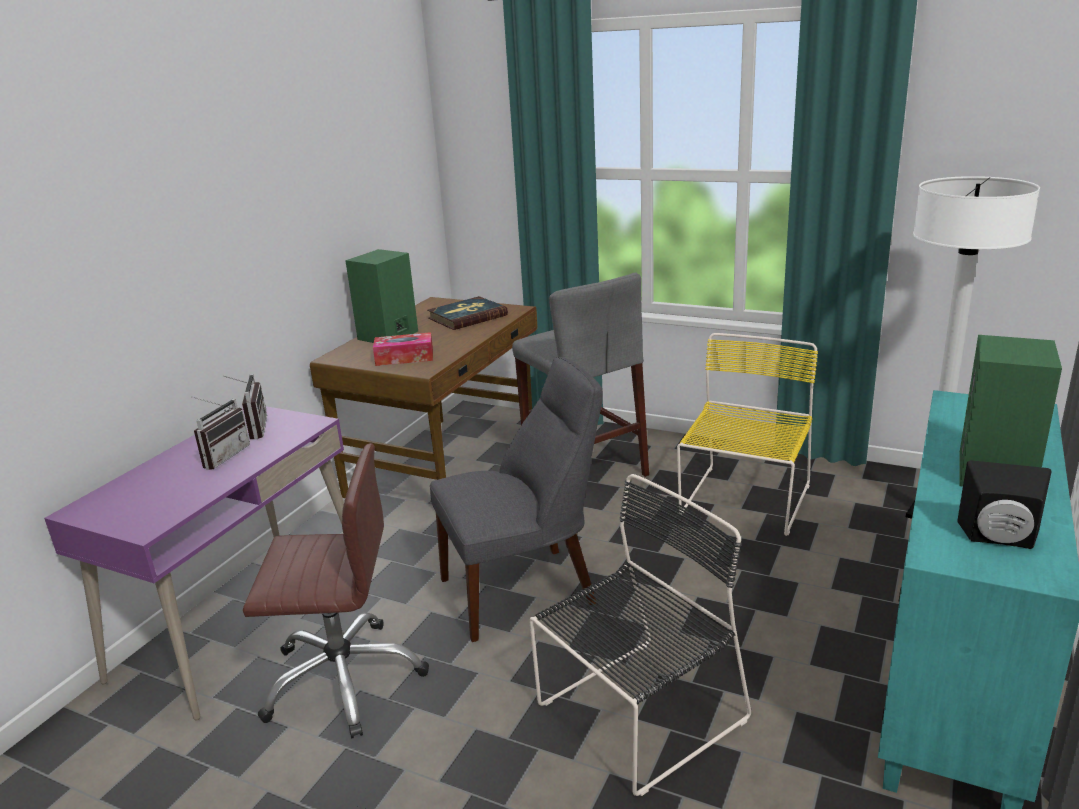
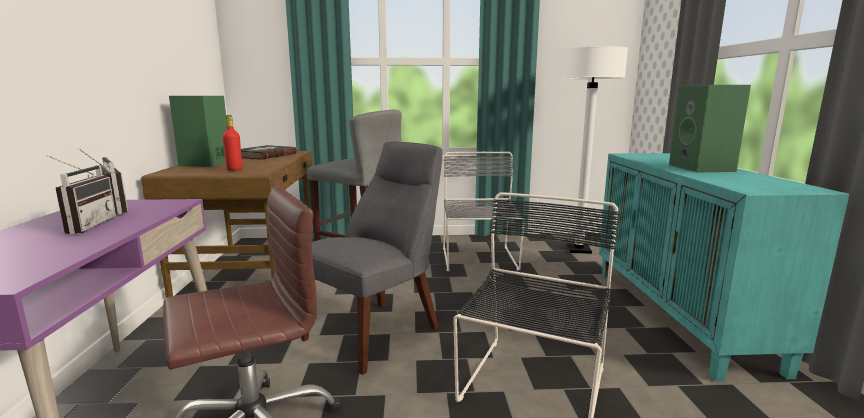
camera: 30 degrees left, 10 degrees down
(404, 358) = (234, 169): tissue box -> red bottle
(744, 502) = (479, 259): yellow chair -> grey chair
(999, 539) = (760, 182): black speaker -> none

